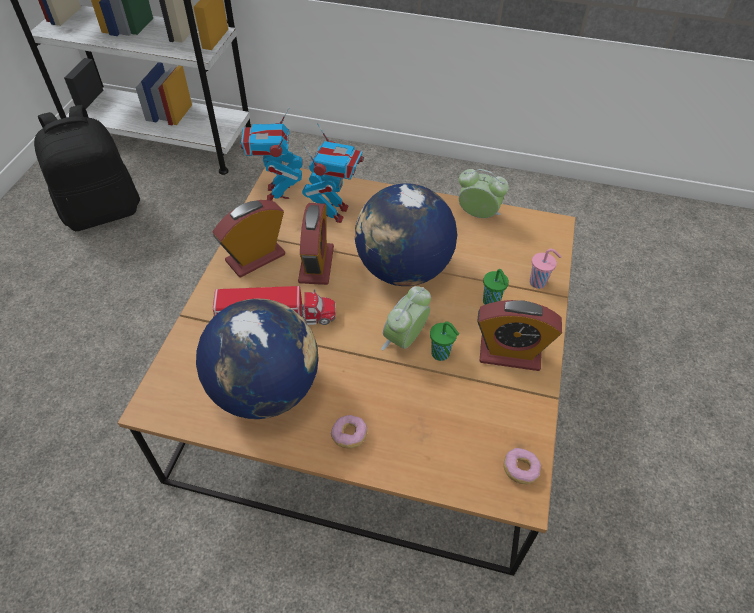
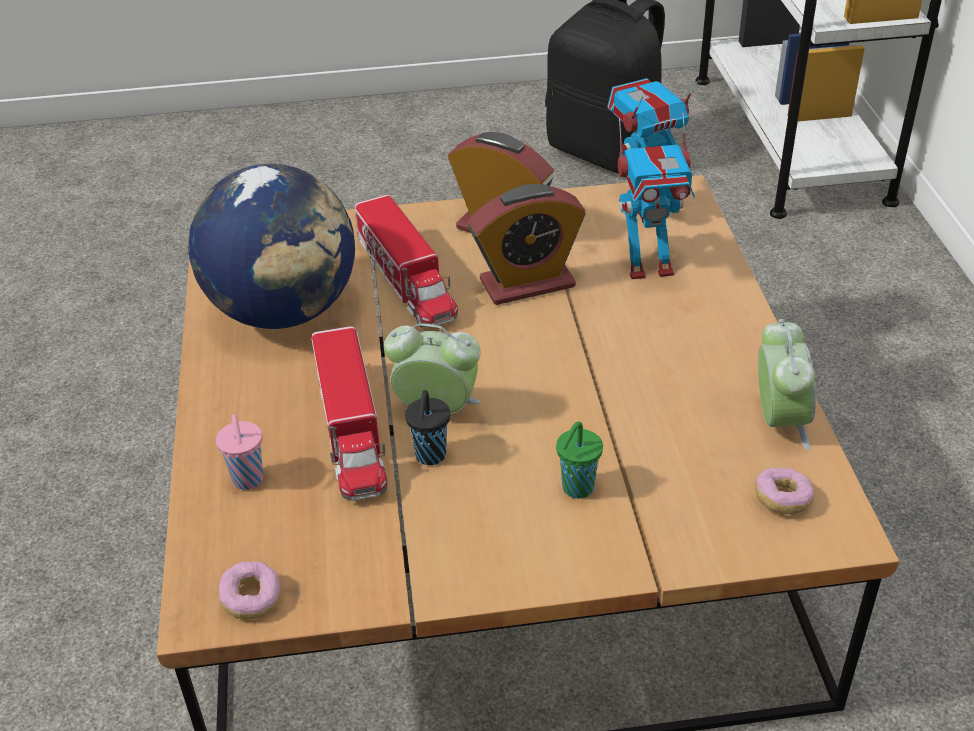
camera: 70 degrees right, 10 degrees down
(349, 435) = (243, 404): donut -> donut (782, 499)
(402, 270) = (578, 369): globe -> none
(402, 385) = (351, 431): none -> toy truck
(441, 354) = (430, 456): green cup -> black cup
(510, 354) = (474, 537): alarm clock -> none
(538, 283) = (667, 541): pink cup -> pink cup (248, 481)

